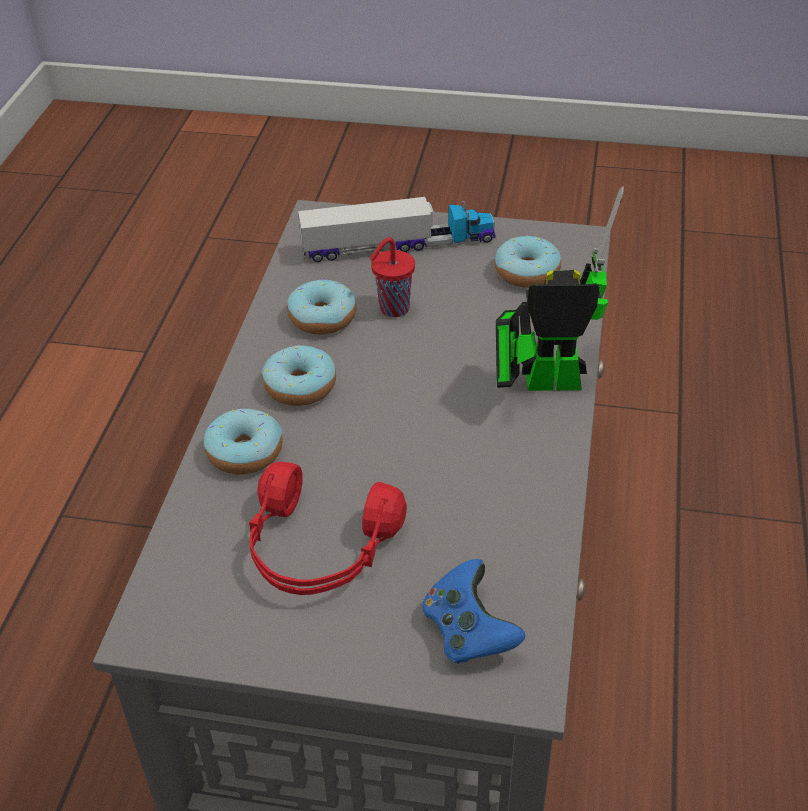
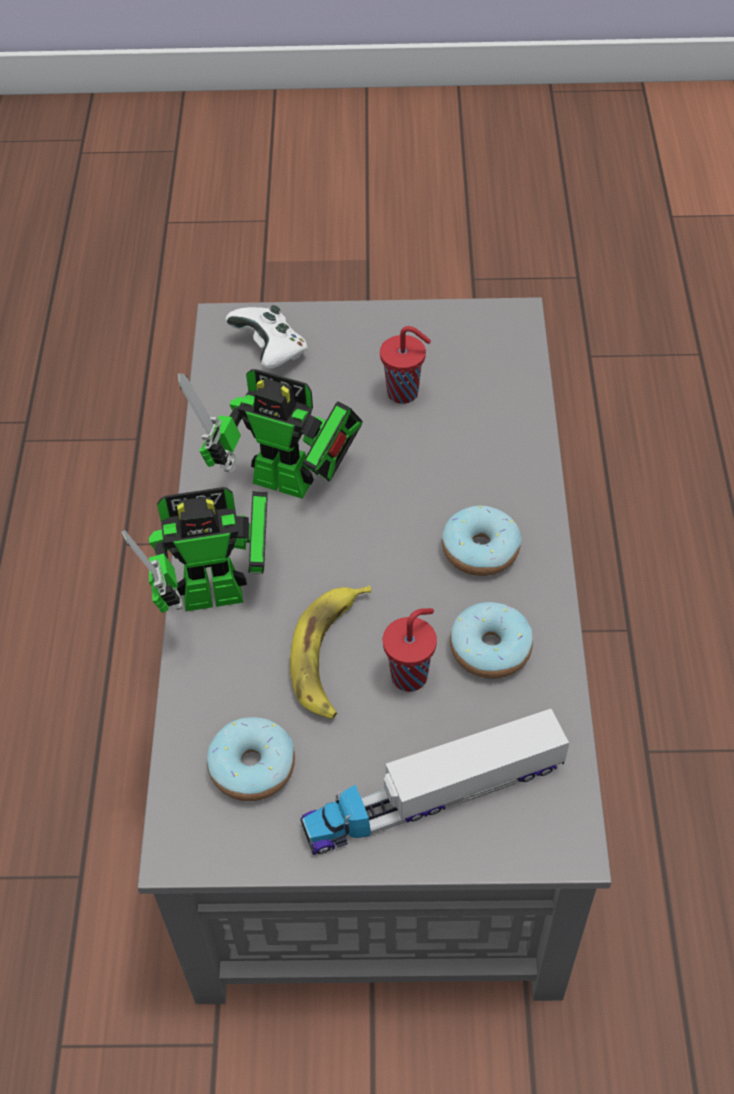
camera: 170 degrees right, 10 degrees up
(245, 452) = (504, 469): donut -> none
(318, 550) = (405, 393): red headphones -> red cup
(455, 328) = (330, 655): none -> banana
(466, 467) = (292, 484): none -> toy robot
(468, 631) = (271, 351): blue game controller -> white game controller

